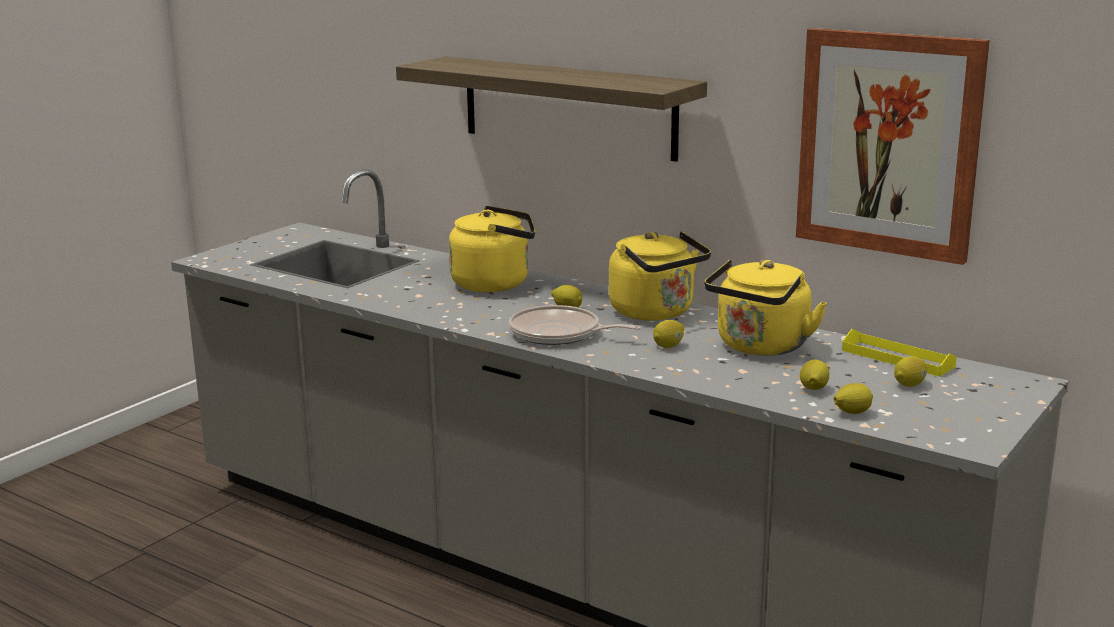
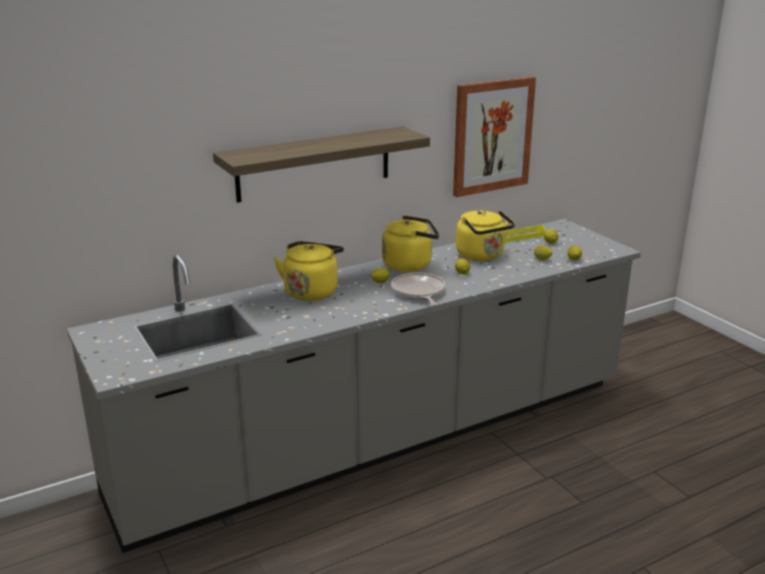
camera: 65 degrees left, 5 degrees up
(559, 334) = (418, 292): frying pan -> frying pan turned 120 degrees clockwise

